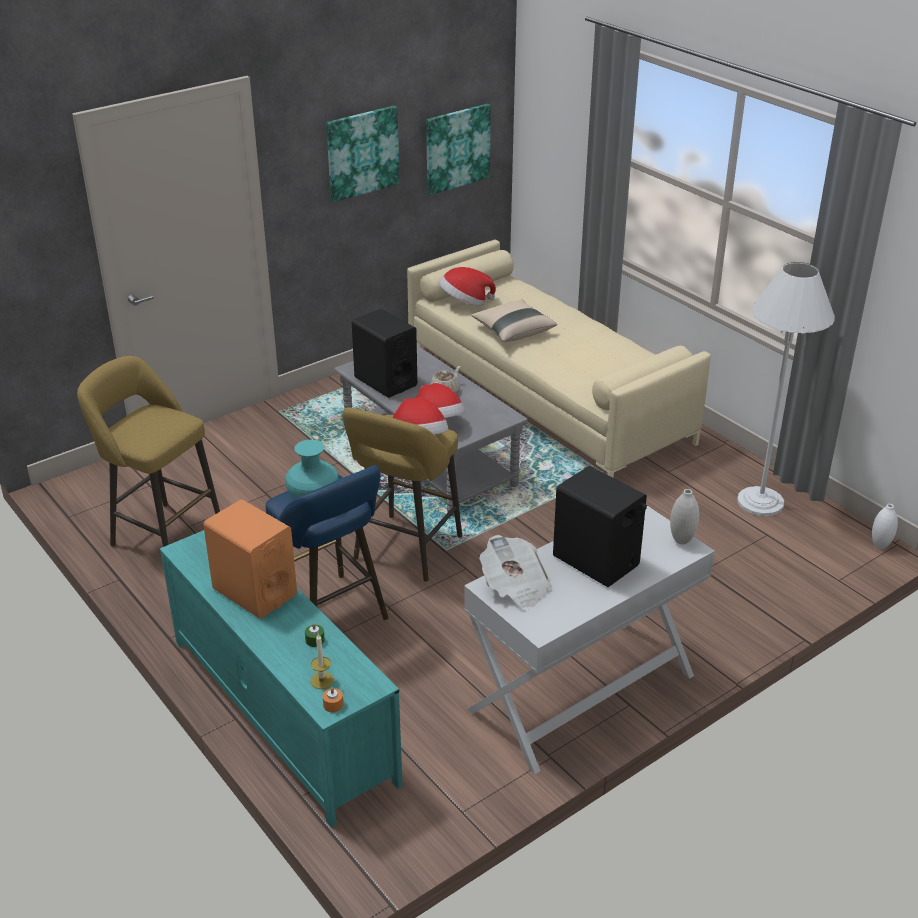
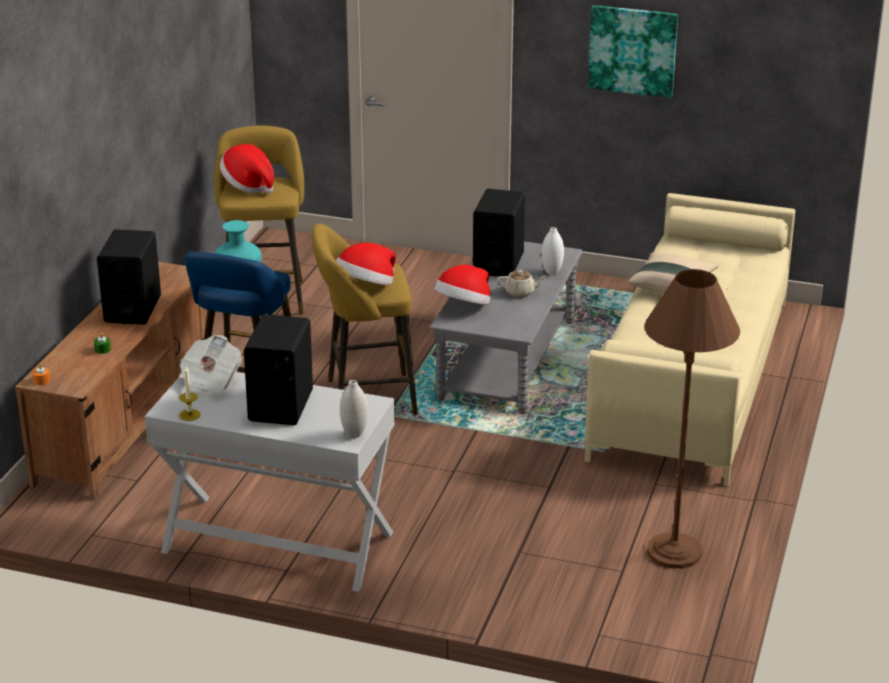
camera: 55 degrees right, 5 degrees down
(254, 592) = (132, 309): orange speaker -> black speaker
(281, 709) = (127, 421): turquoise tv stand -> brown tv stand
(322, 680) = (63, 368): candle -> candle (189, 415)
(457, 148) = (758, 87): picture -> none
(465, 302) = (687, 248): hat -> hat (249, 185)
(760, 502) = (674, 551): white floor lamp -> brown floor lamp
(880, 545) = (692, 646): white vase -> white vase (552, 272)

